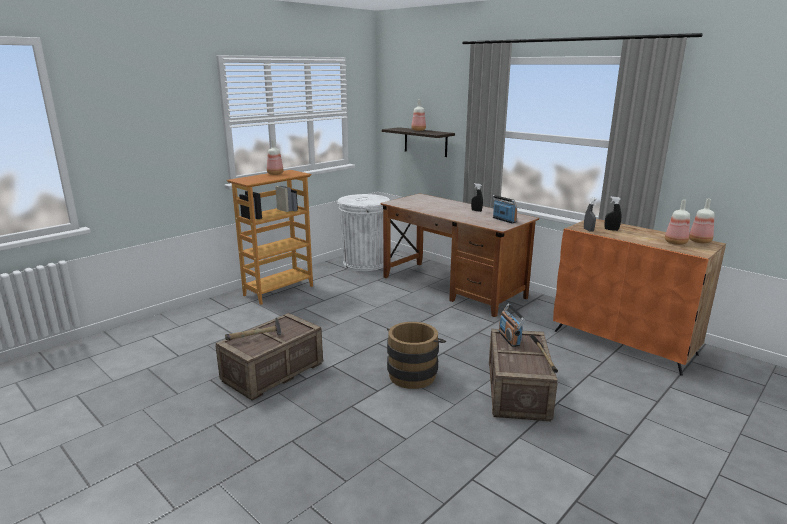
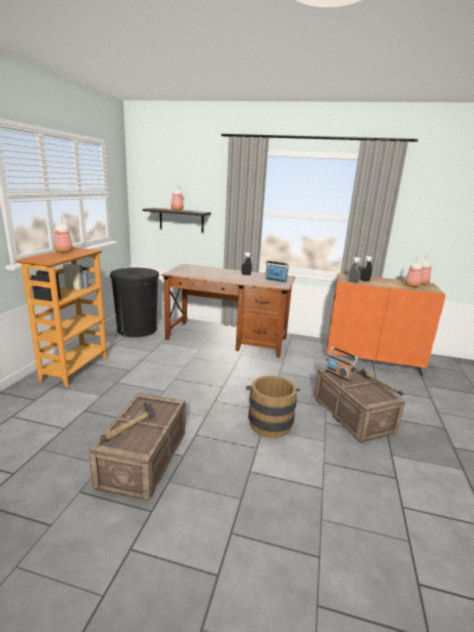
camera: 30 degrees left, 0 degrees up
(365, 263) = (137, 329): white trash can -> black trash can

